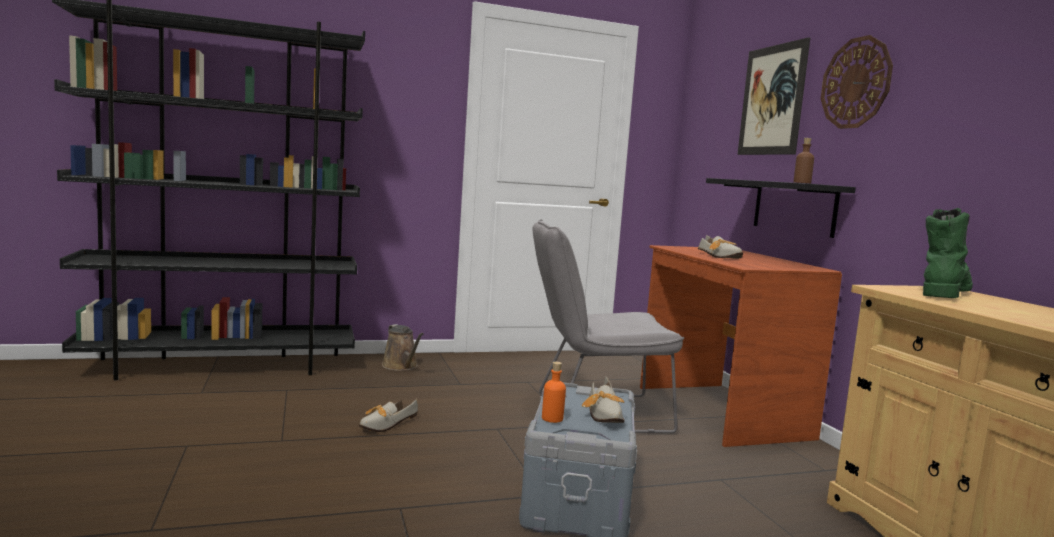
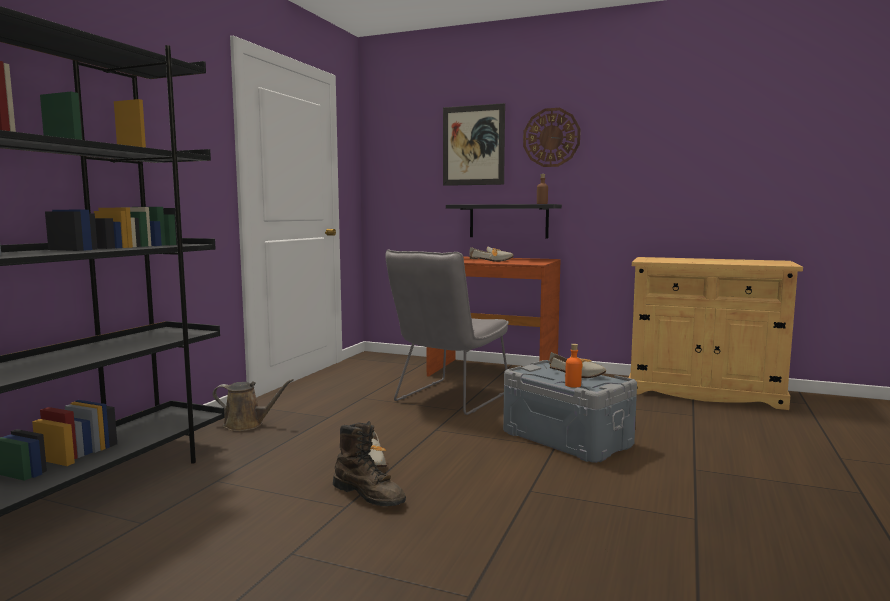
camera: 50 degrees left, 0 degrees up
(312, 442) = (369, 495): none -> brown boot
(943, 293) = (663, 259): green boot -> none

